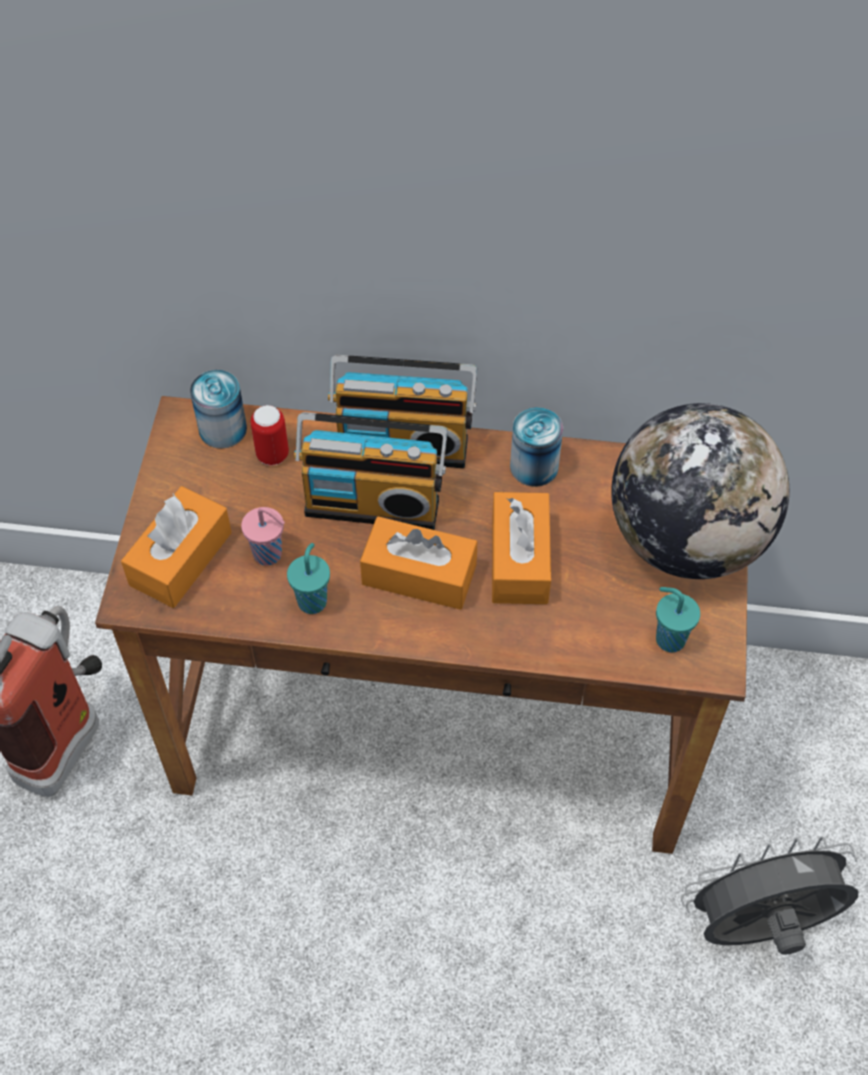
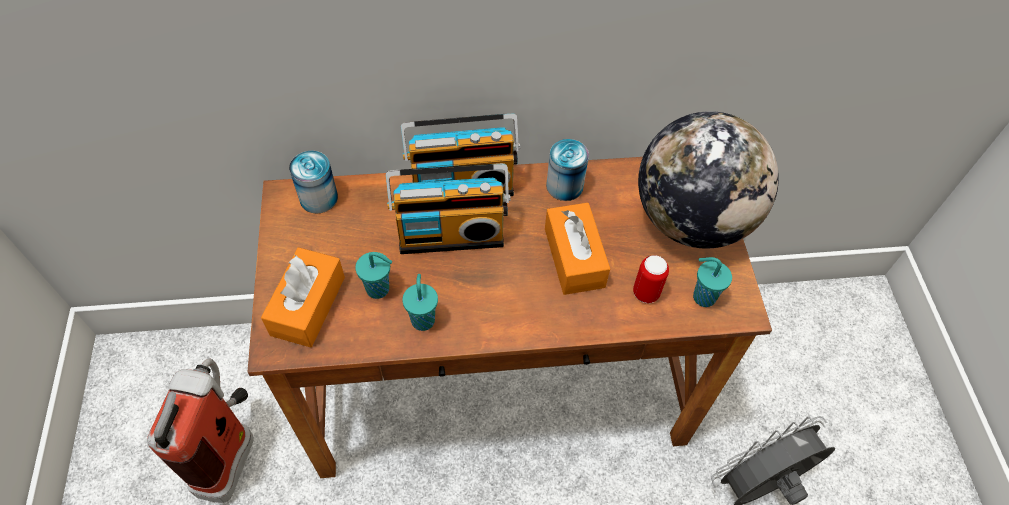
camera: 15 degrees left, 0 degrees up
(269, 554) = (379, 289): pink cup -> turquoise cup
(272, 454) = (363, 211): can -> can (646, 293)
(419, 575) = (501, 283): orange tissue box -> none

